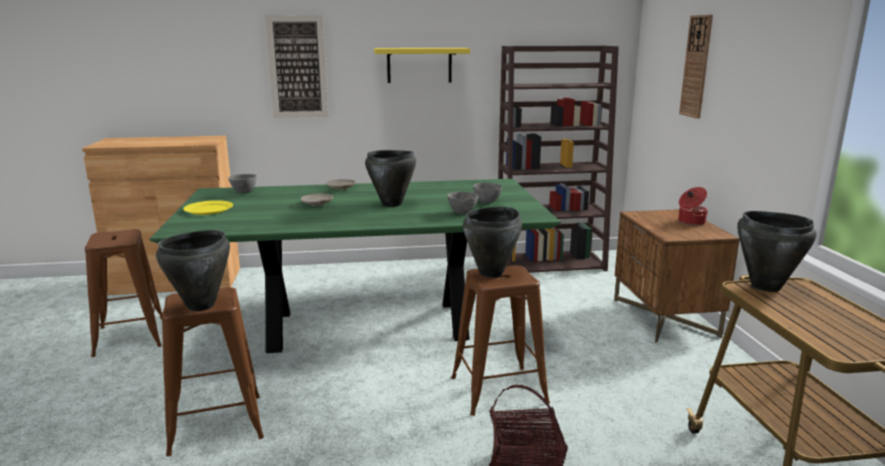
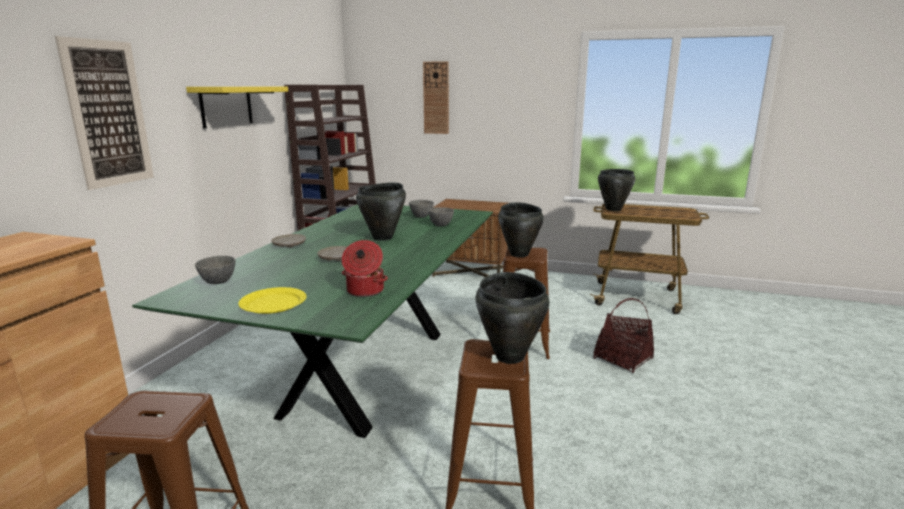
camera: 65 degrees left, 0 degrees up
(690, 222) = (473, 202): cooking pot -> cooking pot (364, 291)

